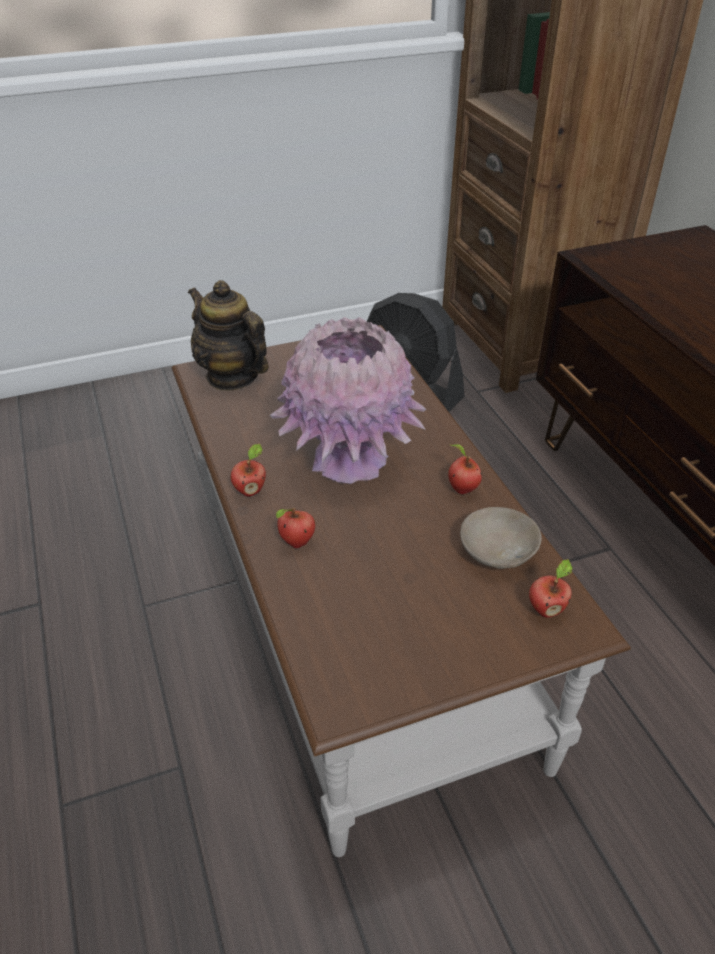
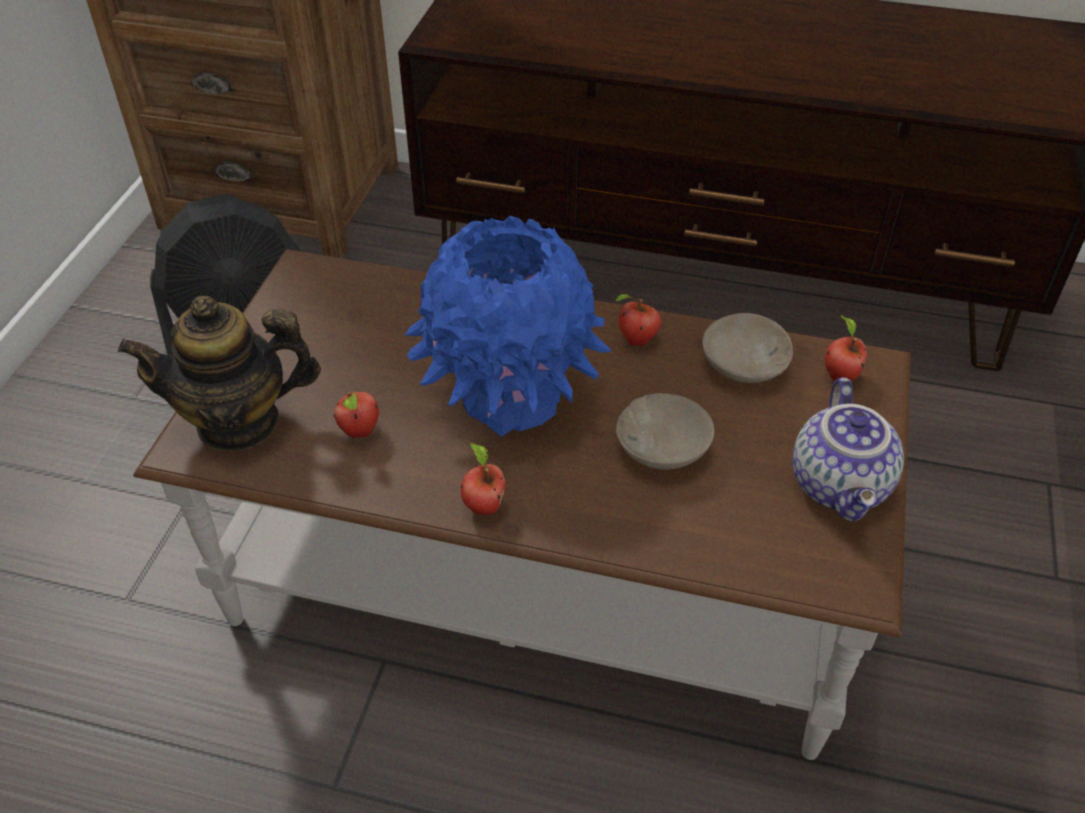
camera: 55 degrees left, 5 degrees up
(296, 543) = (608, 507): apple -> apple (360, 432)
(348, 460) = (510, 398): pink vase -> blue vase
(371, 547) = (664, 450): none -> beige bowl
(427, 657) = (842, 486): none -> teapot

